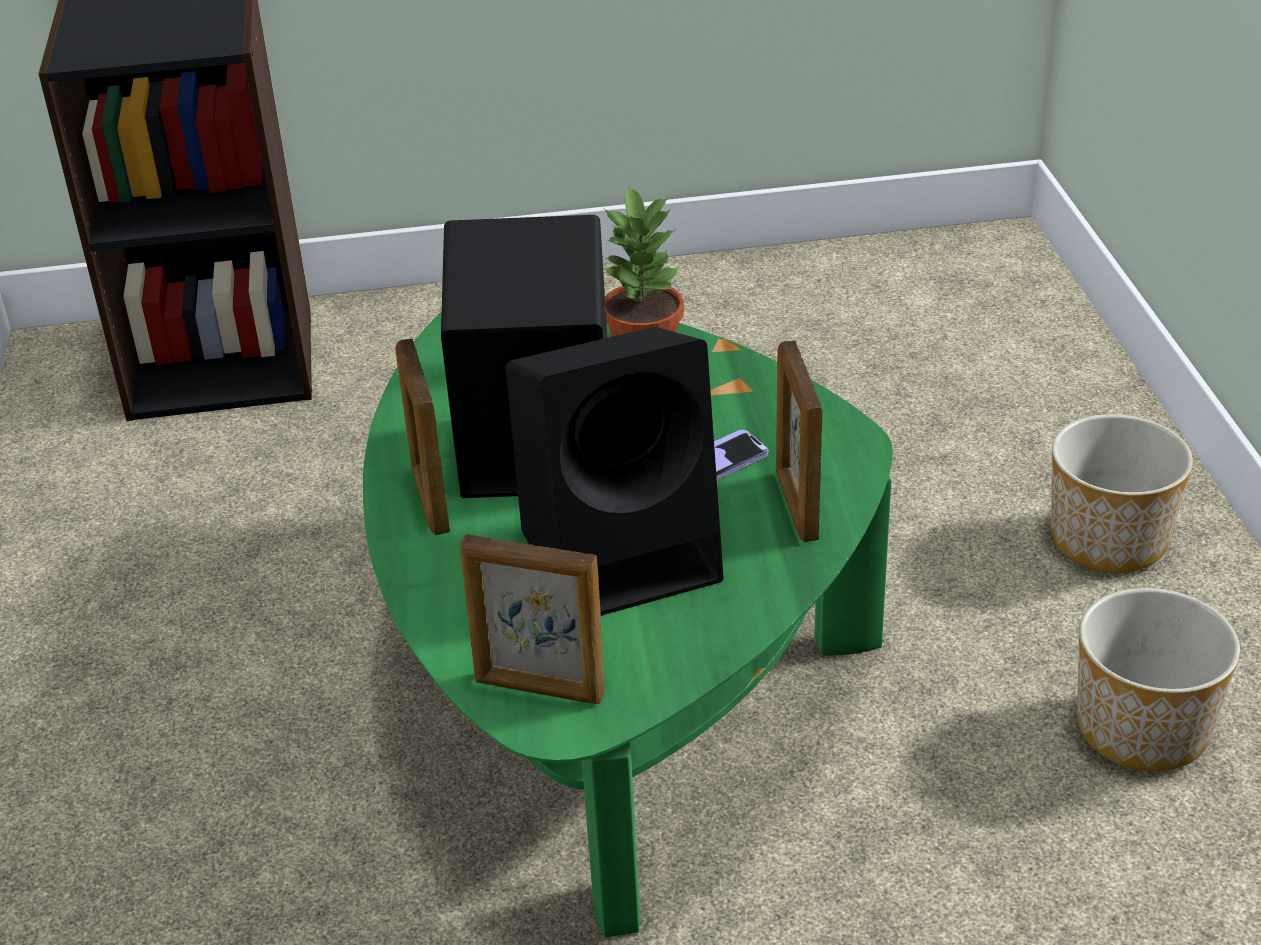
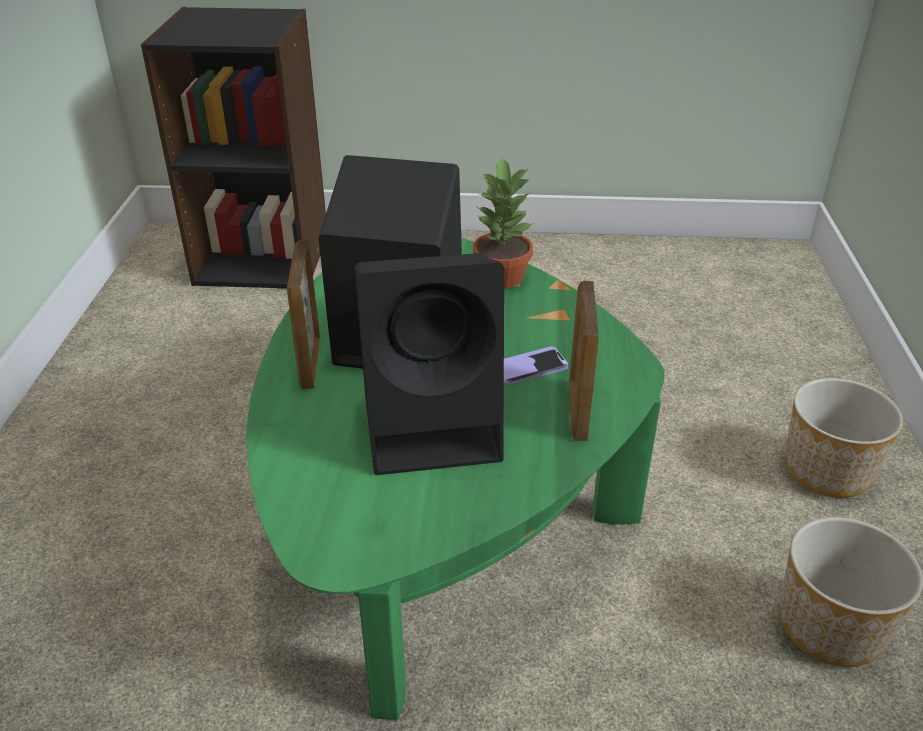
camera: 10 degrees right, 0 degrees up
(539, 689) = (329, 525): picture frame -> none

